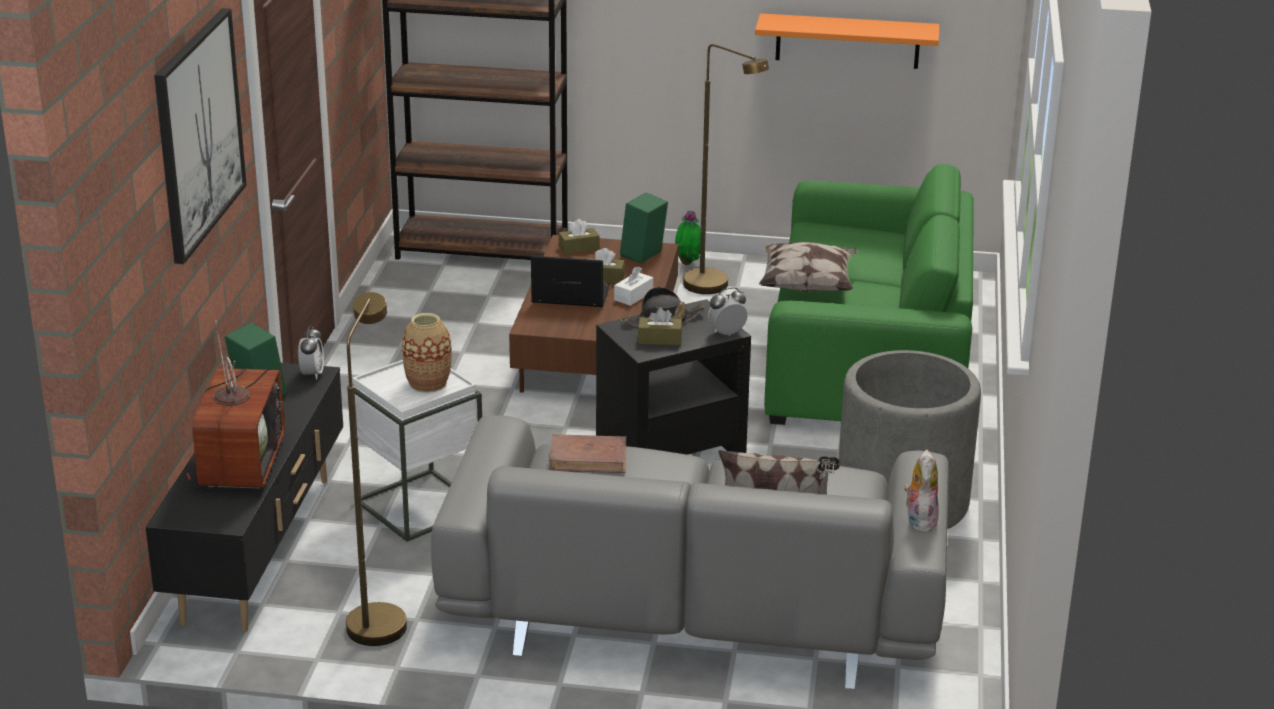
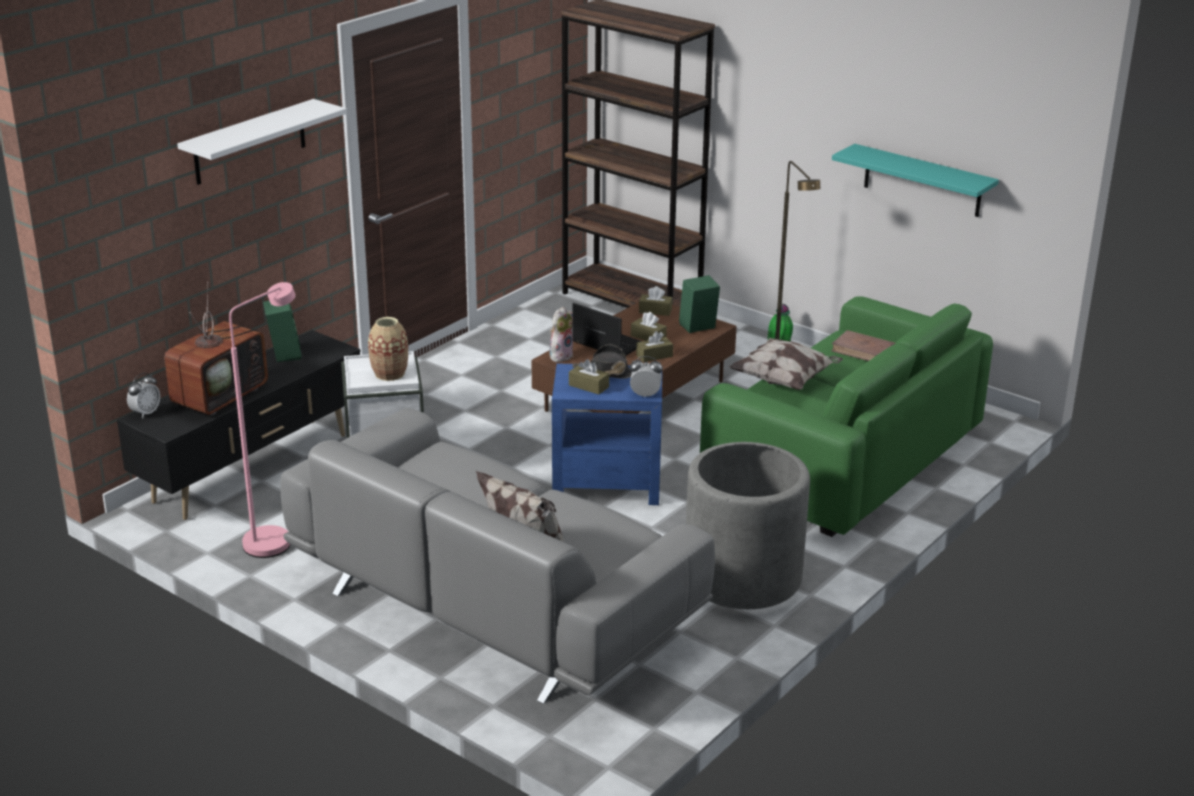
camera: 30 degrees right, 0 degrees up
(198, 133) = (250, 142): picture -> white shelf
(312, 374) = (336, 348): alarm clock -> alarm clock (145, 413)
(378, 617) = (275, 538): brown floor lamp -> pink floor lamp
(588, 458) = (453, 460): brown book -> brown book (863, 351)
(633, 296) = (654, 356): white tissue box -> brown tissue box
(669, 450) = (605, 483): black side table -> blue side table
(847, 41) = (922, 181): orange shelf -> turquoise shelf
(919, 520) = (624, 577): plush toy -> plush toy (560, 355)

